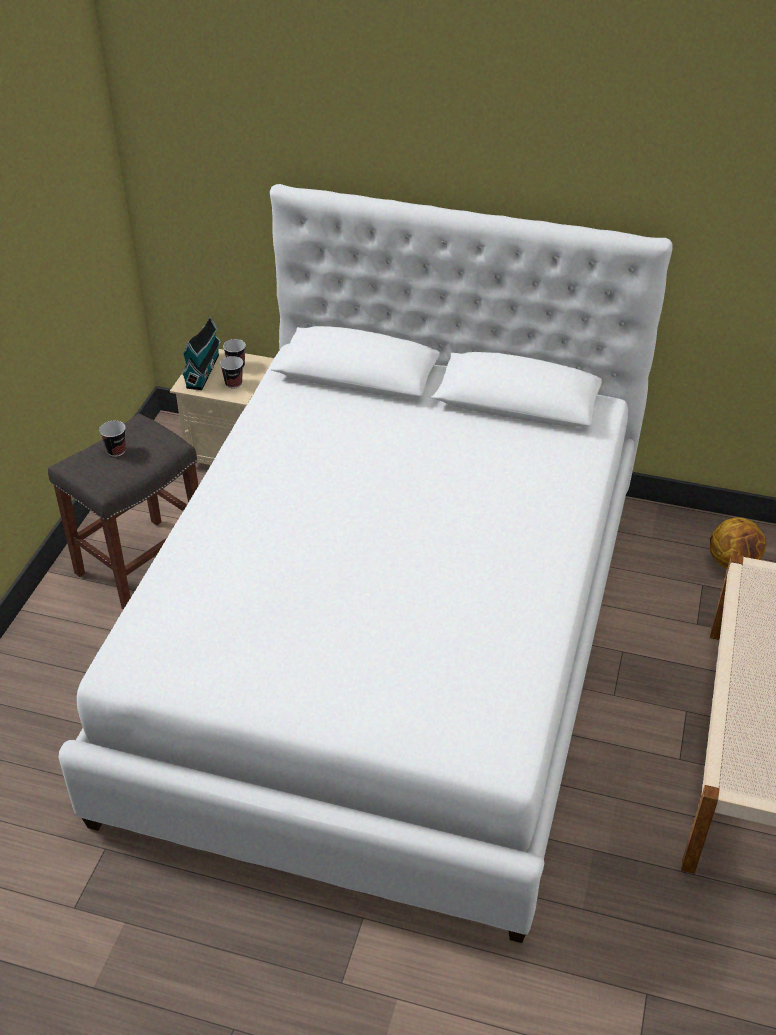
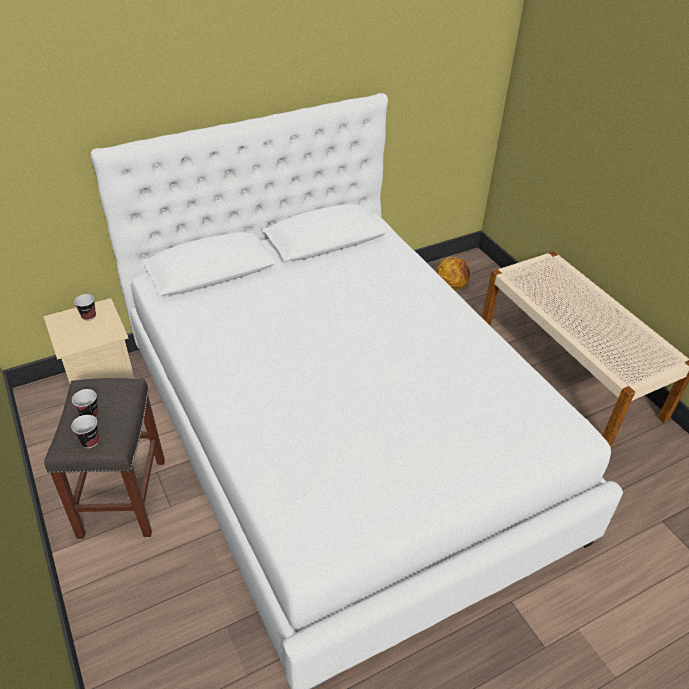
camera: 45 degrees left, 0 degrees up
(203, 370) = (66, 331): toy house -> none
(233, 383) = (101, 328): cup -> cup (90, 441)

